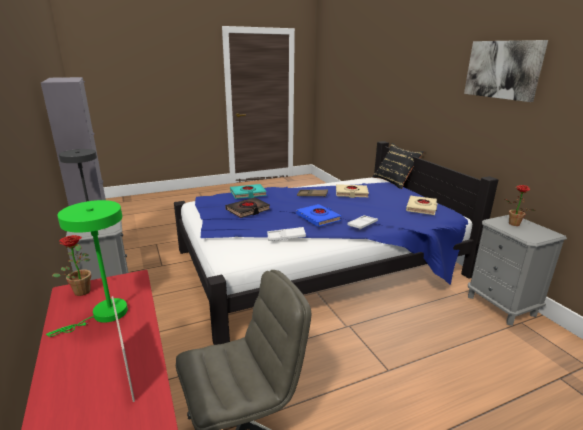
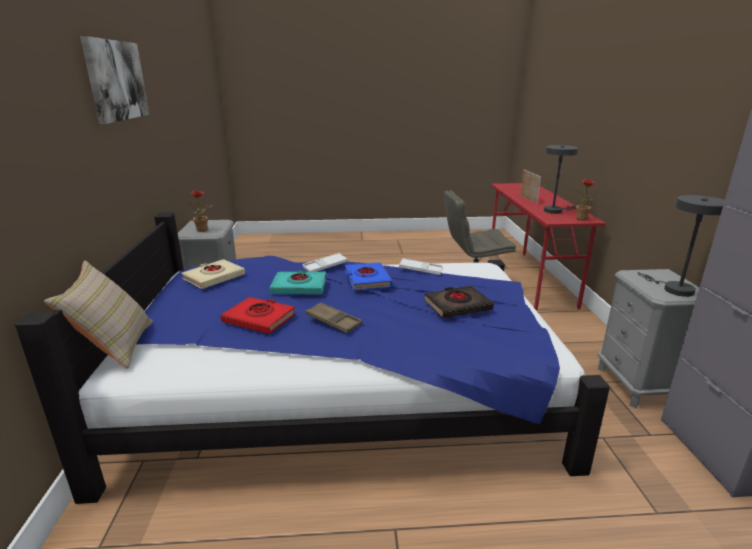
camera: 160 degrees left, 0 degrees up
(104, 315) = (555, 210): green table lamp -> grey table lamp
(248, 194) = (449, 346): turquoise book -> turquoise book (299, 287)
(351, 193) = (259, 319): beige book -> red book
(394, 182) = (115, 346): black pillow -> beige pillow

